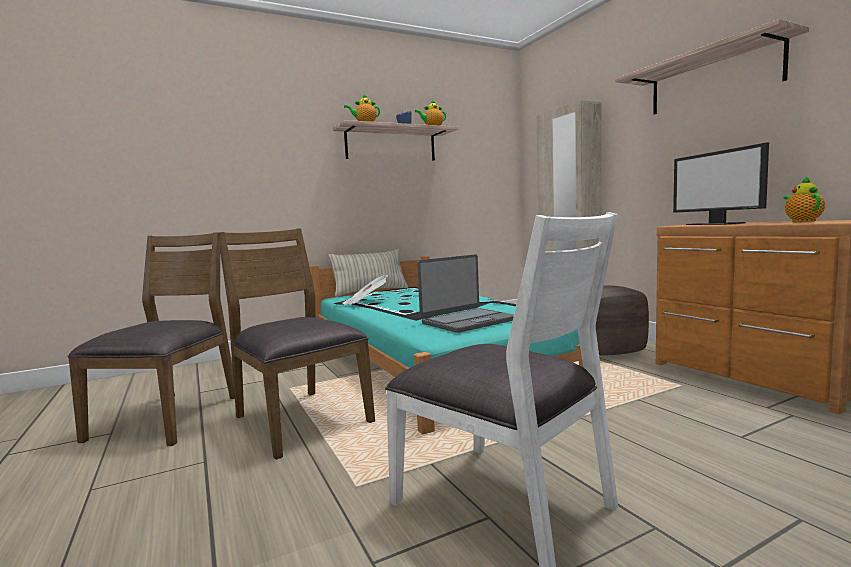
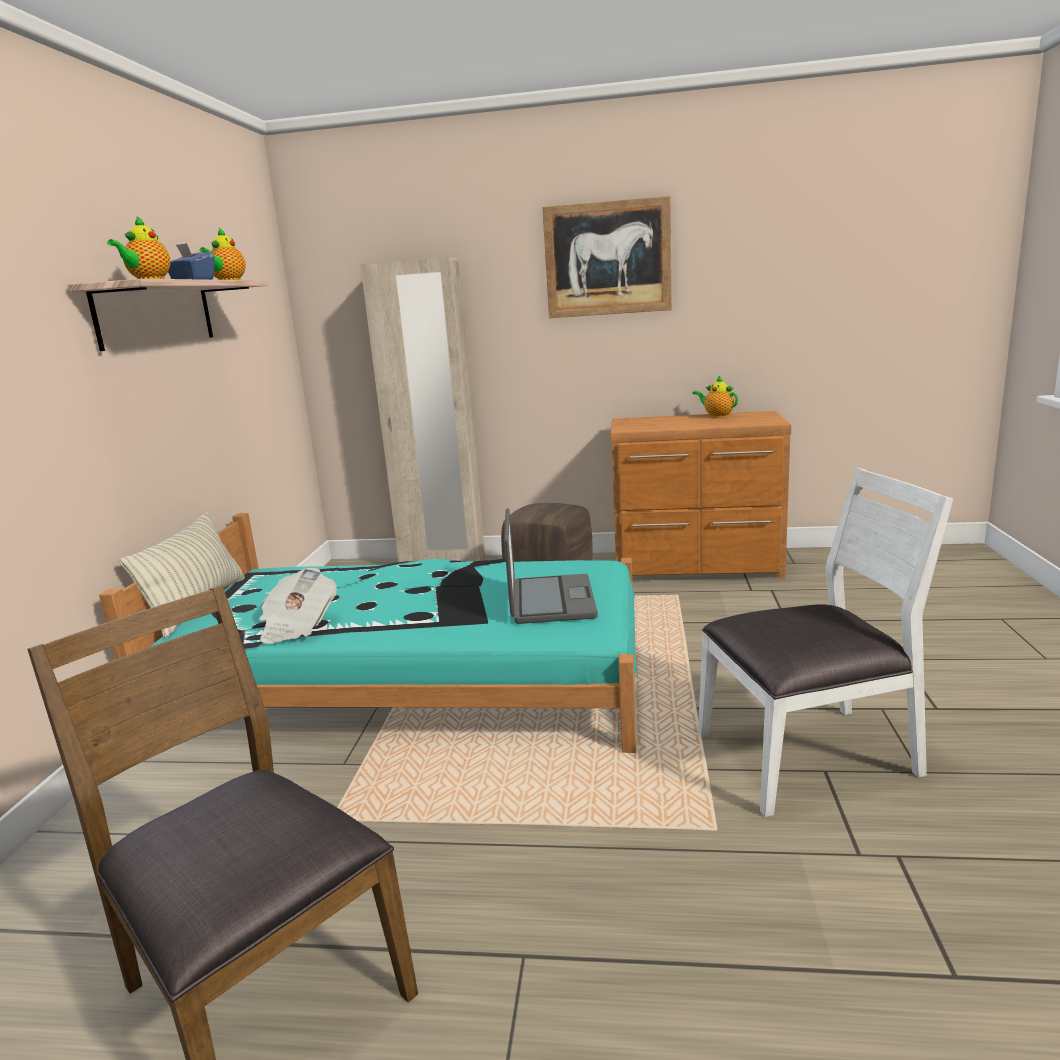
camera: 55 degrees left, 10 degrees up
(299, 420) = (478, 835): brown chair -> none
(713, 79) = (607, 259): shelf -> picture
(715, 224) = (656, 424): monitor -> none

